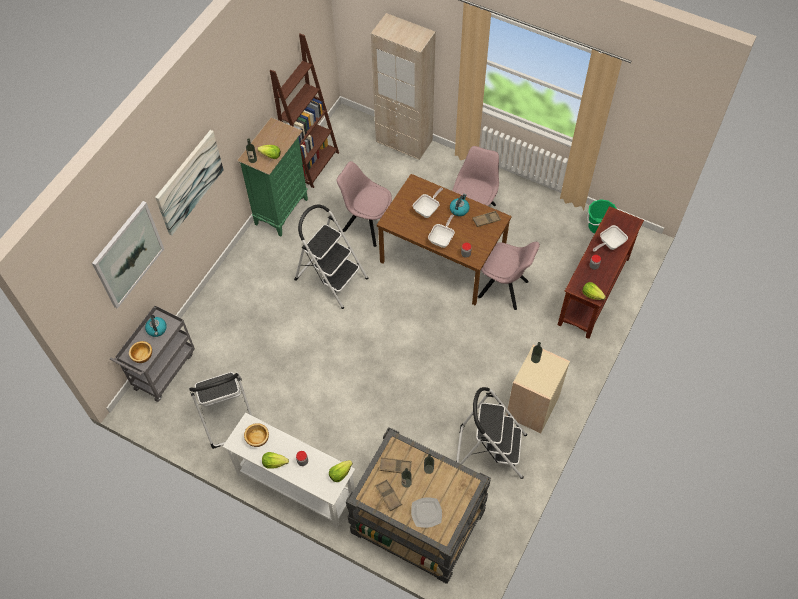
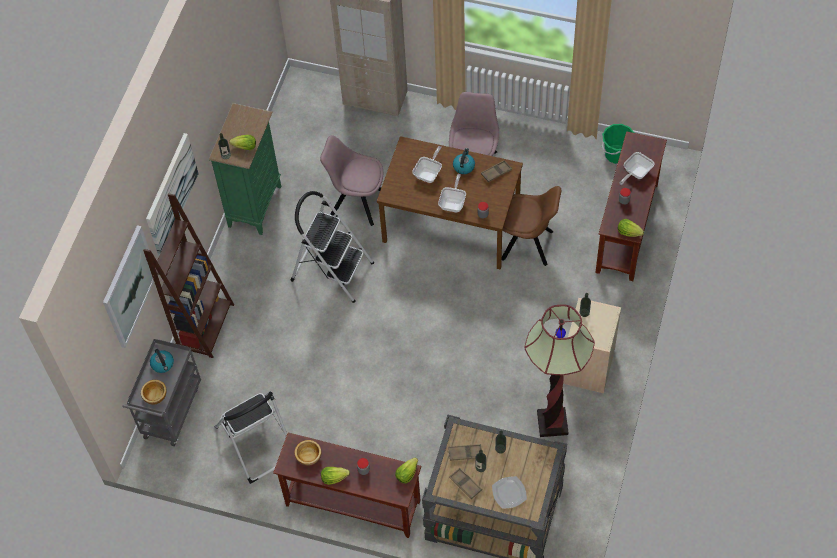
camera: 10 degrees left, 0 degrees up
(295, 485) = (352, 503): white console table -> brown console table
(313, 164) = (277, 144): brown bookcase -> brown bookcase (205, 326)
(489, 450) = (552, 423): step ladder -> floor lamp
(503, 289) = (528, 245): pink chair -> brown chair

